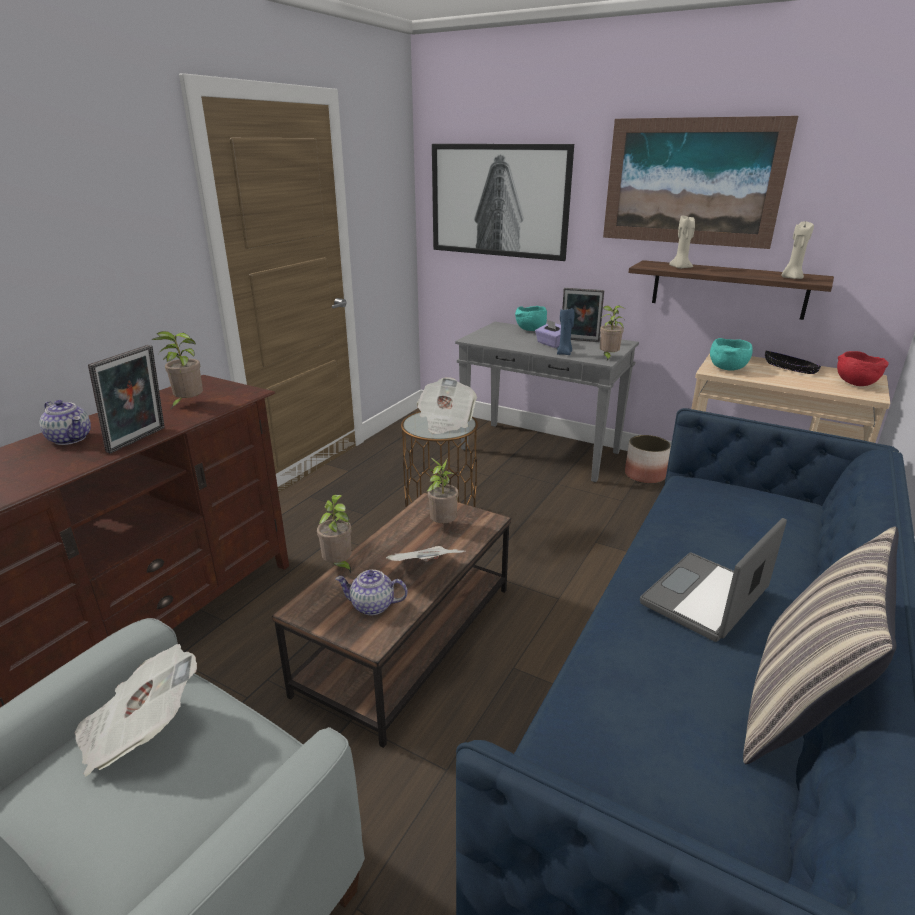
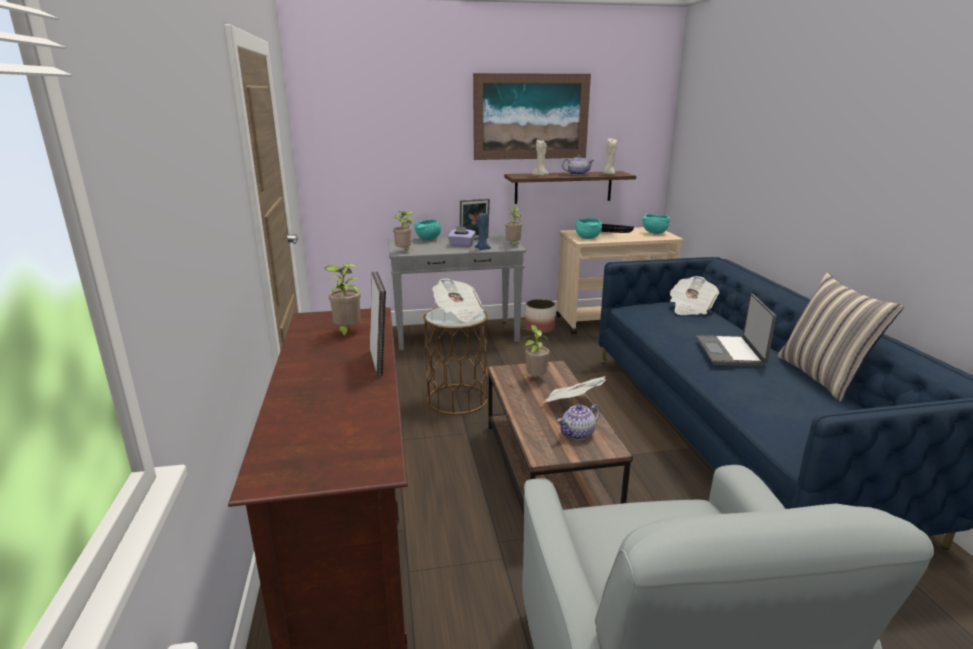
camera: 40 degrees left, 5 degrees down
(71, 439) = (315, 380): teapot -> teapot (577, 174)
(140, 730) = (622, 535): newspaper -> newspaper (690, 308)
(339, 566) = (517, 425): potted plant -> potted plant (404, 251)
(498, 201) = (380, 138): picture -> none
(854, 384) = (654, 233): red bowl -> turquoise bowl

